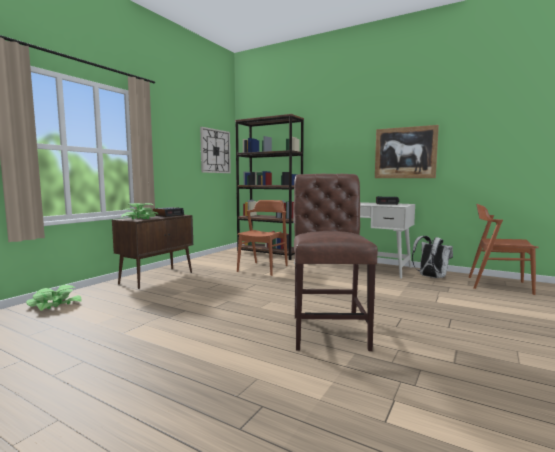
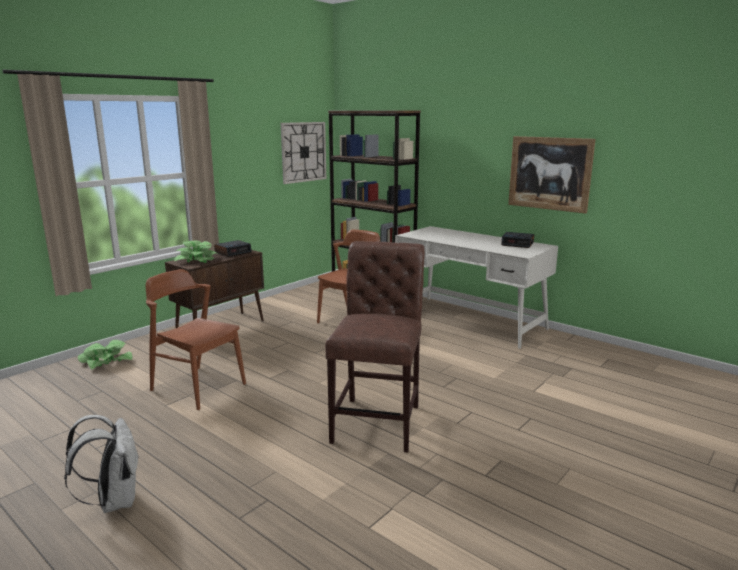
camera: 10 degrees right, 10 degrees up
(430, 277) = (561, 349): white backpack -> white backpack (114, 501)
(498, 285) = (643, 369): brown chair -> brown chair (198, 387)

